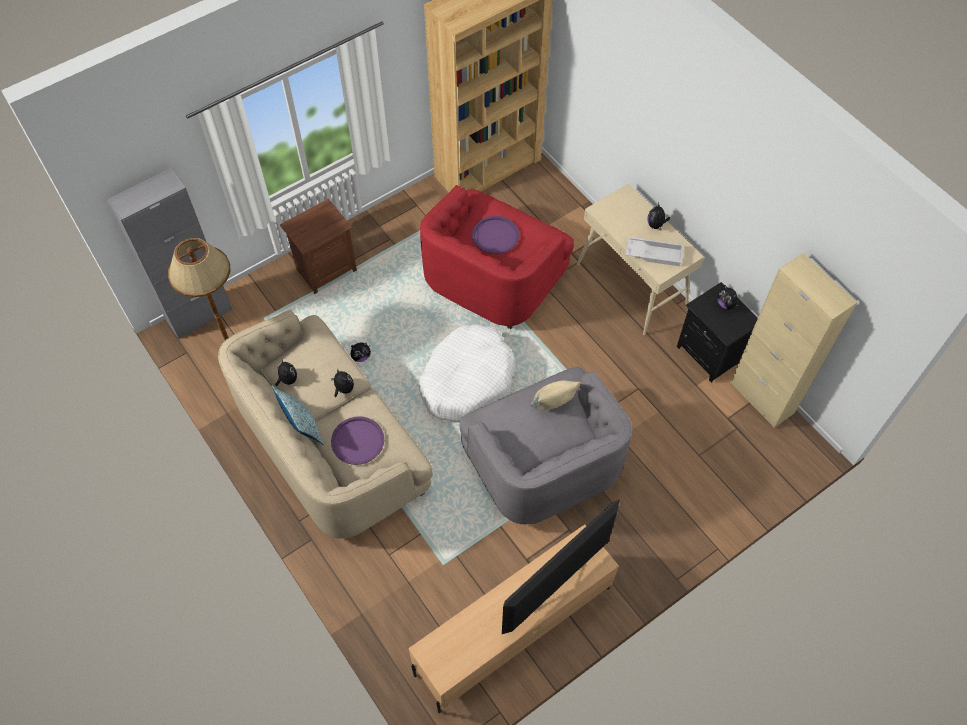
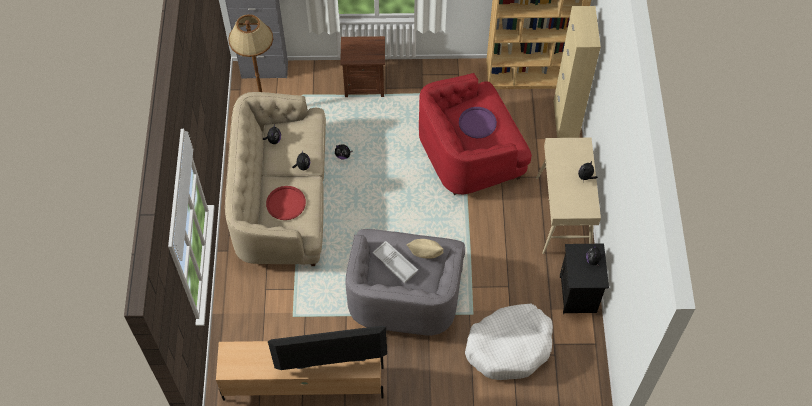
camera: 35 degrees right, 0 degrees up
(303, 427) = (261, 175): pillow -> none
(358, 441) = (286, 203): purple tray -> red tray
(467, 380) = (398, 211): white dog bed -> white dog bed (509, 346)
(654, 253) = (567, 195): white tray -> white tray (396, 263)
(762, 398) = (590, 346): beige cabinet -> beige cabinet (565, 120)

